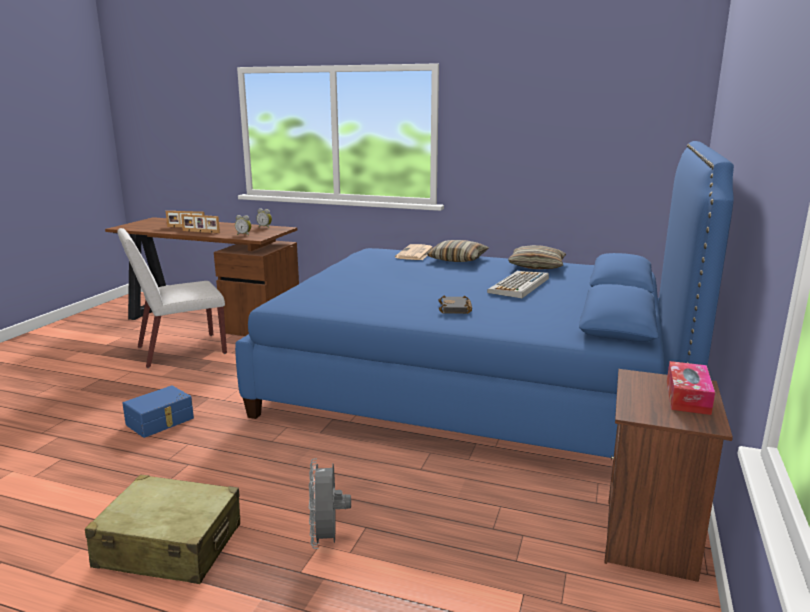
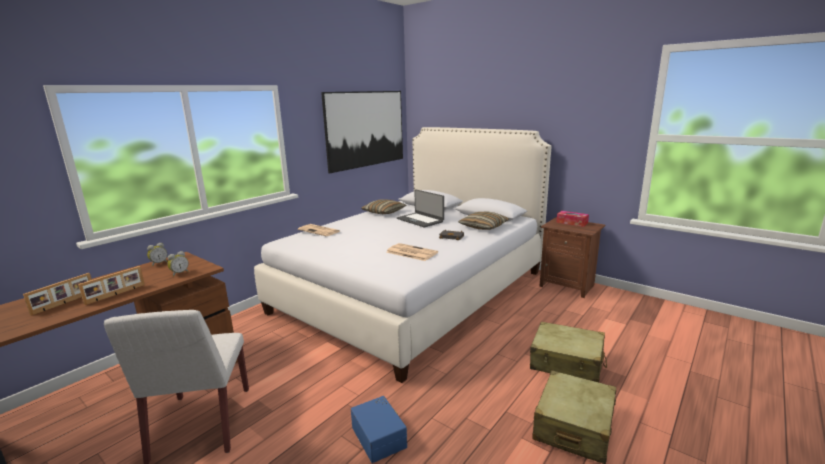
camera: 70 degrees left, 0 degrees up
(327, 539) = (566, 362): grey fan -> beige suitcase
(372, 297) = (411, 252): none -> newspaper
(457, 259) = (346, 224): pillow -> pillow (483, 226)
(478, 387) = (413, 291): blue bed -> white bed
(519, 285) = (420, 220): keyboard -> laptop
(592, 134) = (366, 129): none -> picture

